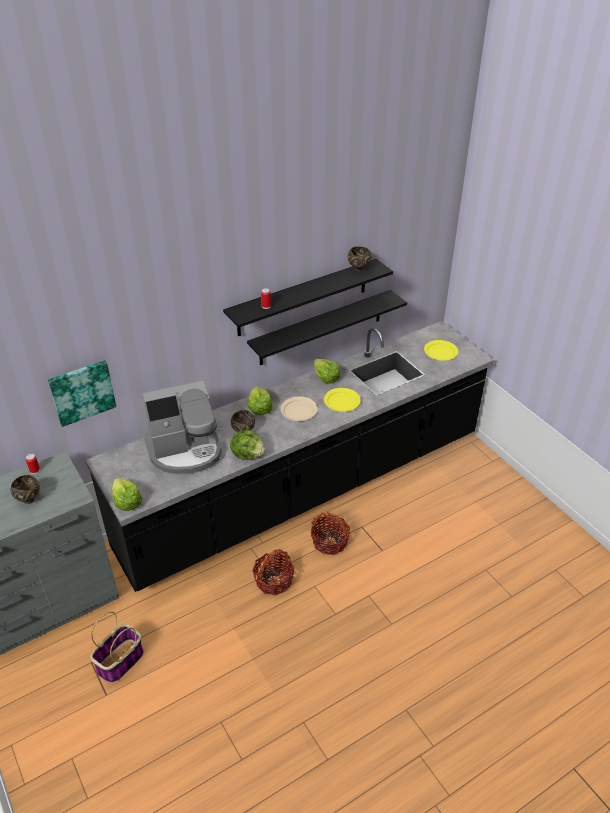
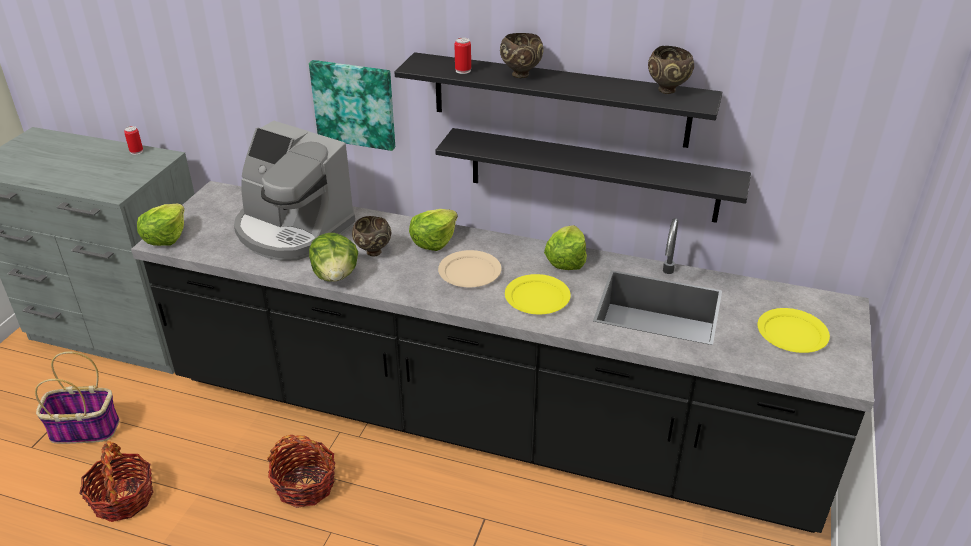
camera: 50 degrees right, 5 degrees down
(29, 499) = (88, 170): brown bowl -> brown bowl (521, 74)
(82, 392) = (210, 80): picture -> picture (354, 104)
(330, 542) = (423, 501): basket -> basket (123, 499)

